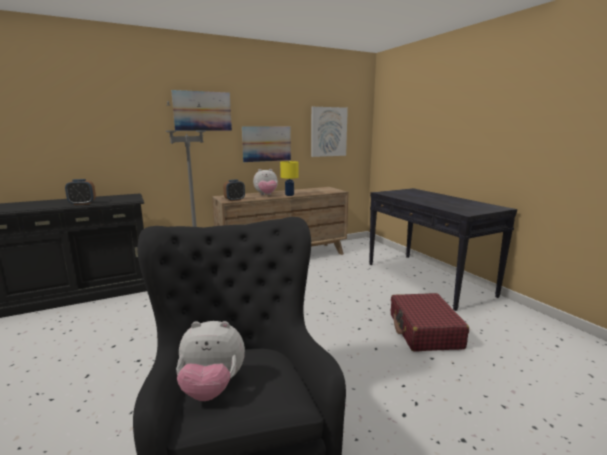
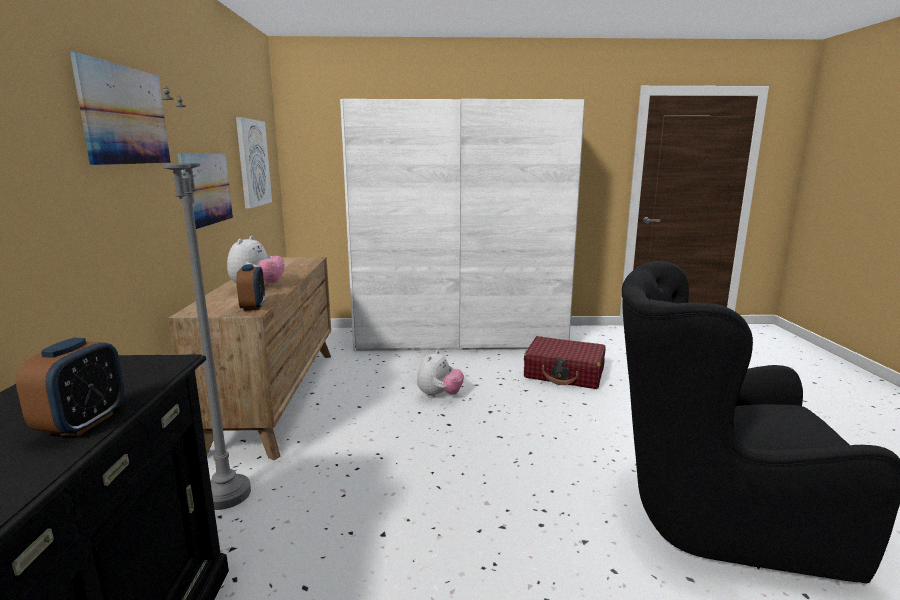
camera: 65 degrees left, 0 degrees up
(212, 388) = (787, 442): plush toy -> plush toy (439, 395)
(290, 195) = (288, 278): yellow table lamp -> none
(428, 279) = (460, 339): black console table -> white wardrobe

